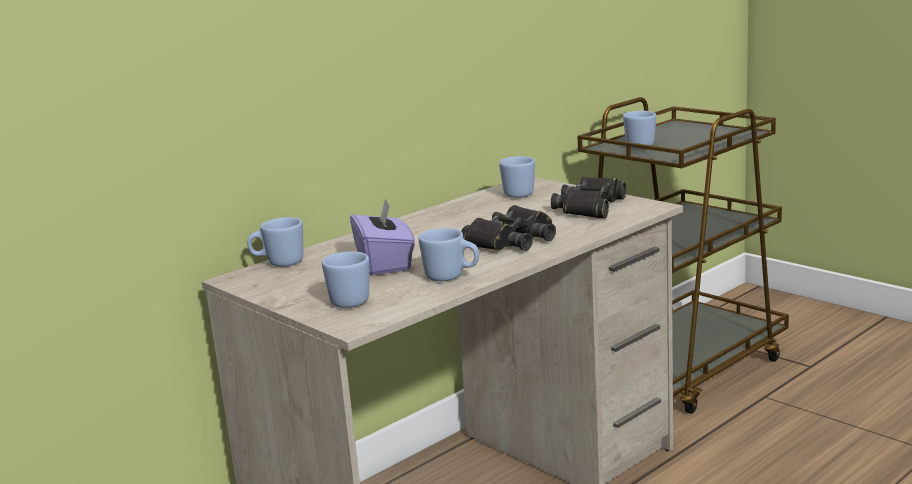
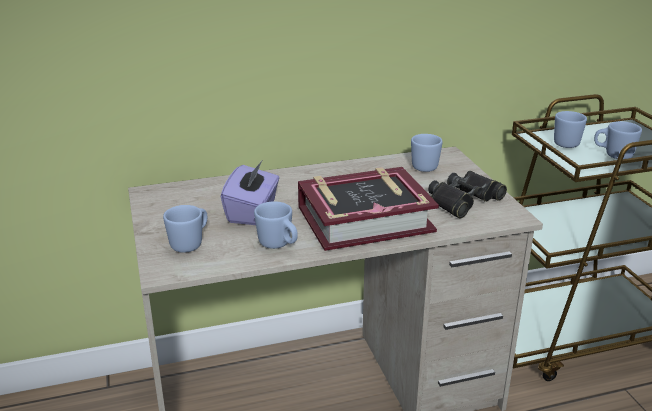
camera: 25 degrees right, 10 degrees up
(279, 263) = (189, 187): blue mug -> blue mug (613, 155)
(512, 240) = (364, 219): black binoculars -> book

